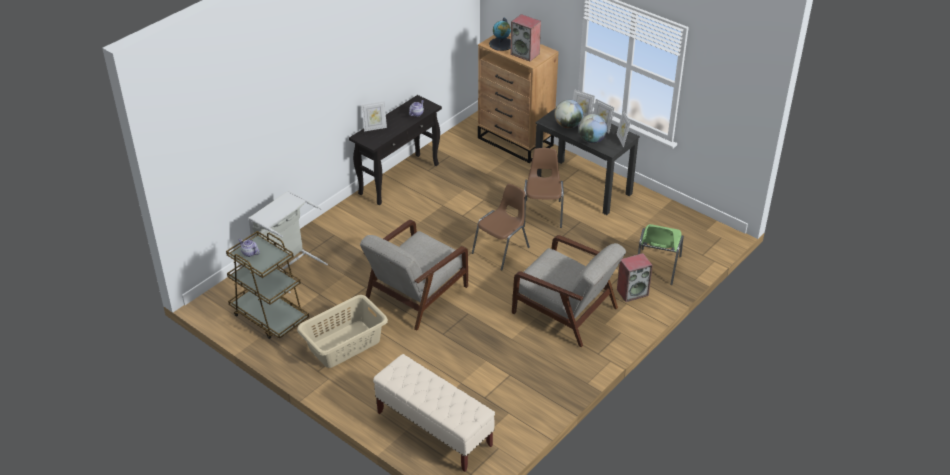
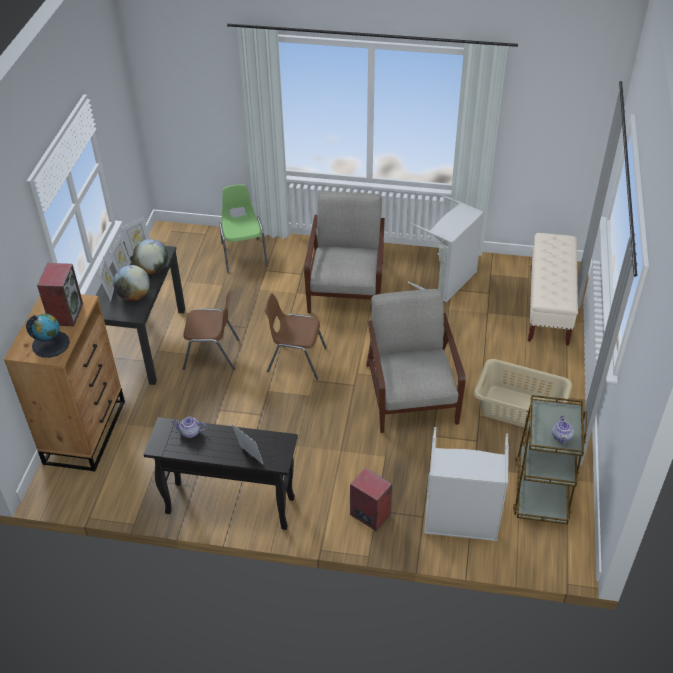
camera: 120 degrees left, 5 degrees up
(415, 294) = (411, 392): grey armchair -> grey armchair turned 105 degrees counterclockwise
(522, 378) = (448, 281): none -> grey laundry basket
(543, 213) = (212, 354): brown chair -> brown chair turned 150 degrees counterclockwise
(632, 292) = (289, 257): speaker -> speaker (369, 514)
(656, 267) = (244, 254): green chair -> green chair turned 90 degrees counterclockwise

